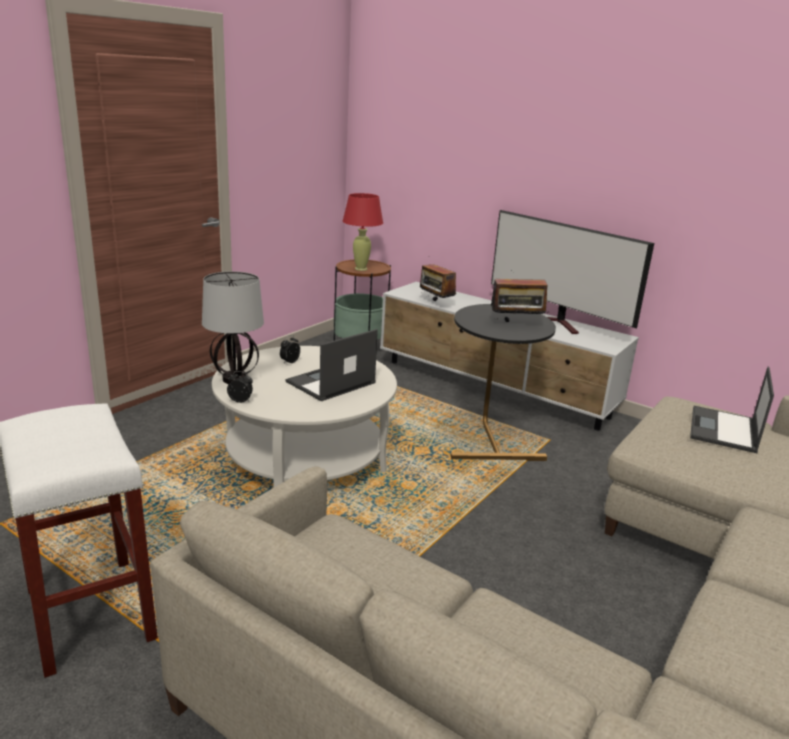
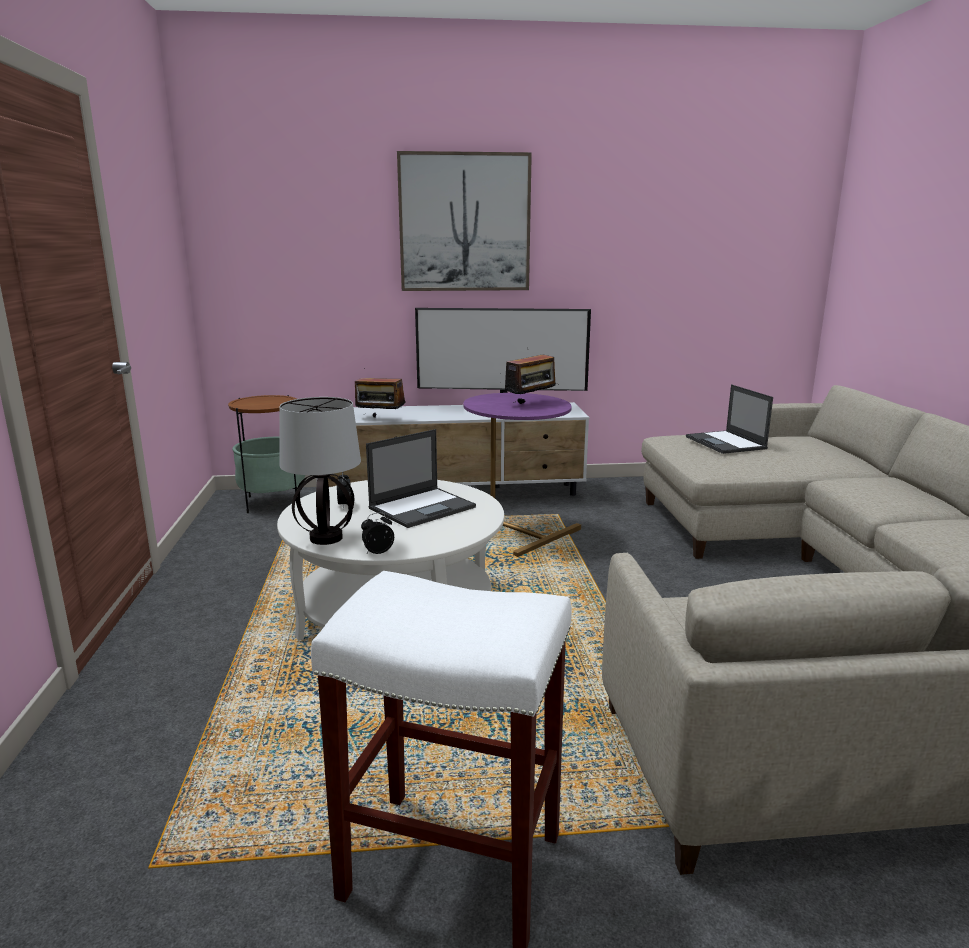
camera: 40 degrees left, 5 degrees down
(330, 383) = (423, 507): laptop -> laptop turned 135 degrees counterclockwise
(360, 269) = (266, 404): red table lamp -> none
(490, 438) = (516, 530): black side table -> purple side table
(558, 134) = (464, 223): none -> picture

